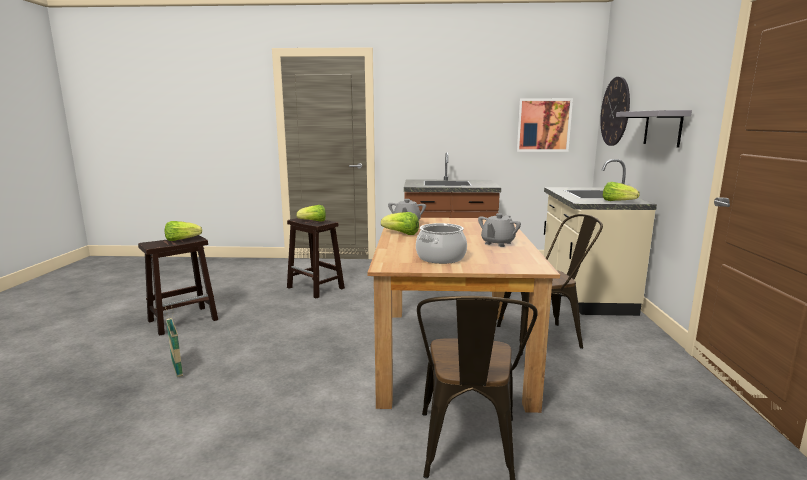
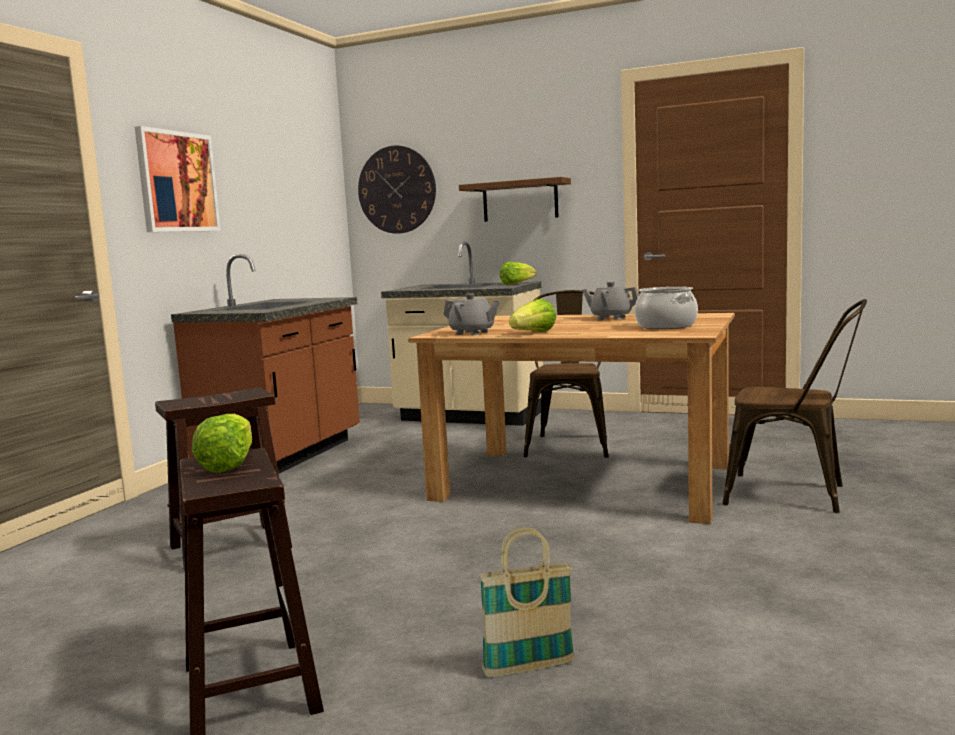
camera: 70 degrees left, 5 degrees down
(313, 221) = (224, 397): lettuce -> none
(497, 243) = (611, 318): grey teapot -> grey teapot turned 150 degrees clockwise
(543, 125) = (306, 210): picture -> picture (177, 182)
(662, 128) = (520, 200): grey shelf -> brown shelf

